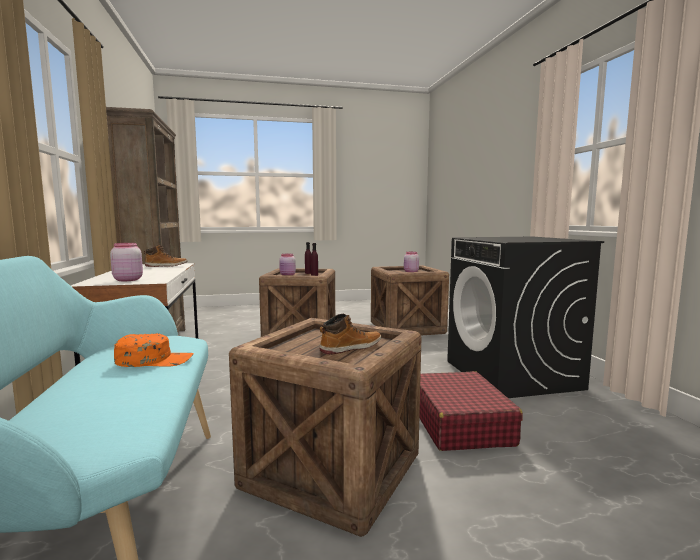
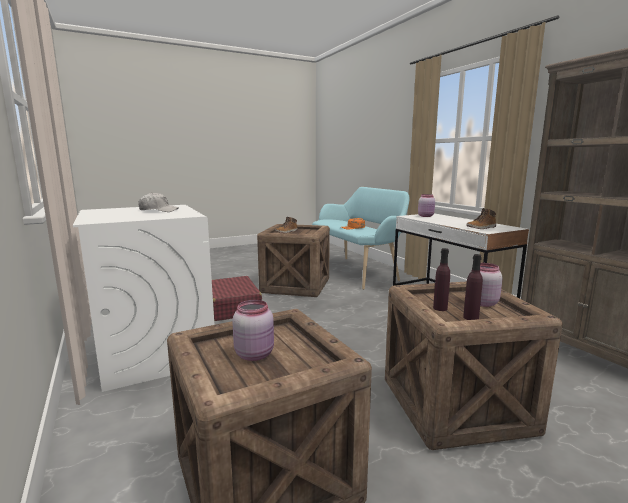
camera: 165 degrees right, 5 degrees up
(509, 239) = (158, 210): none -> white cap
(512, 375) = (155, 352): black washing machine -> white washing machine

